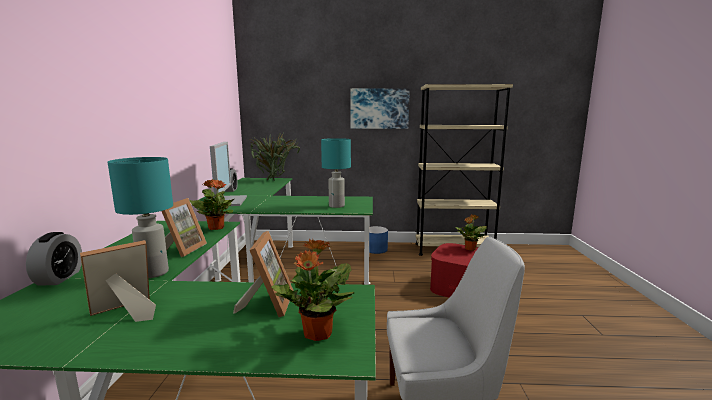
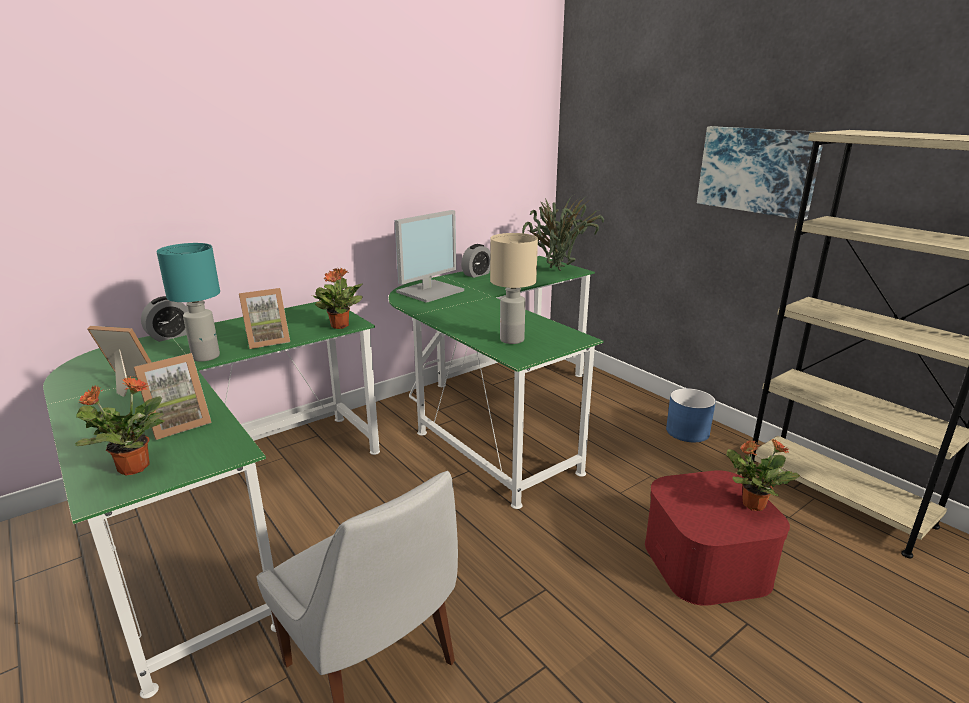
camera: 50 degrees right, 10 degrees up
(336, 206) = (511, 340): turquoise table lamp -> beige table lamp

